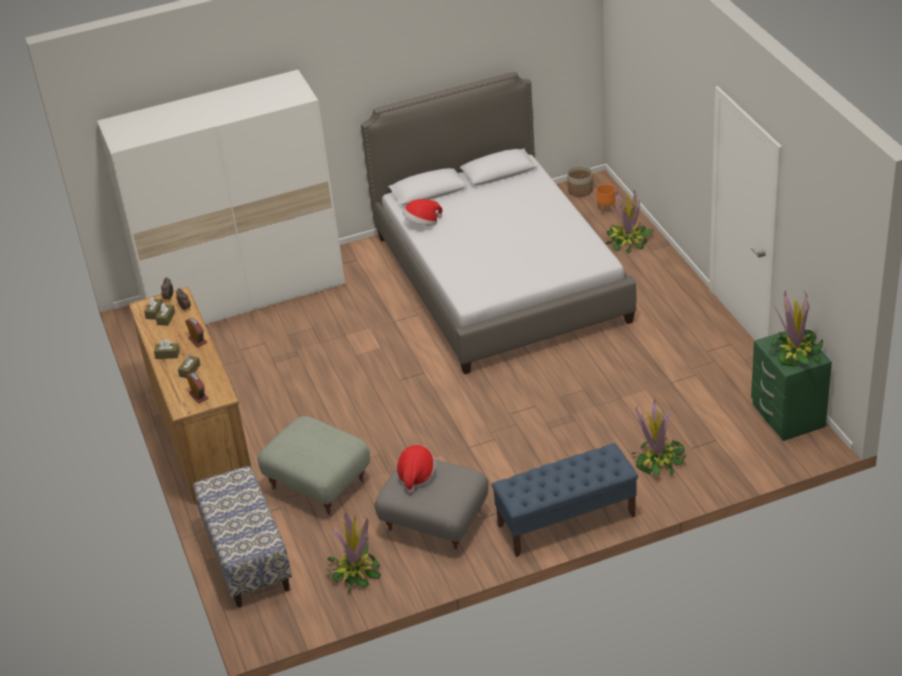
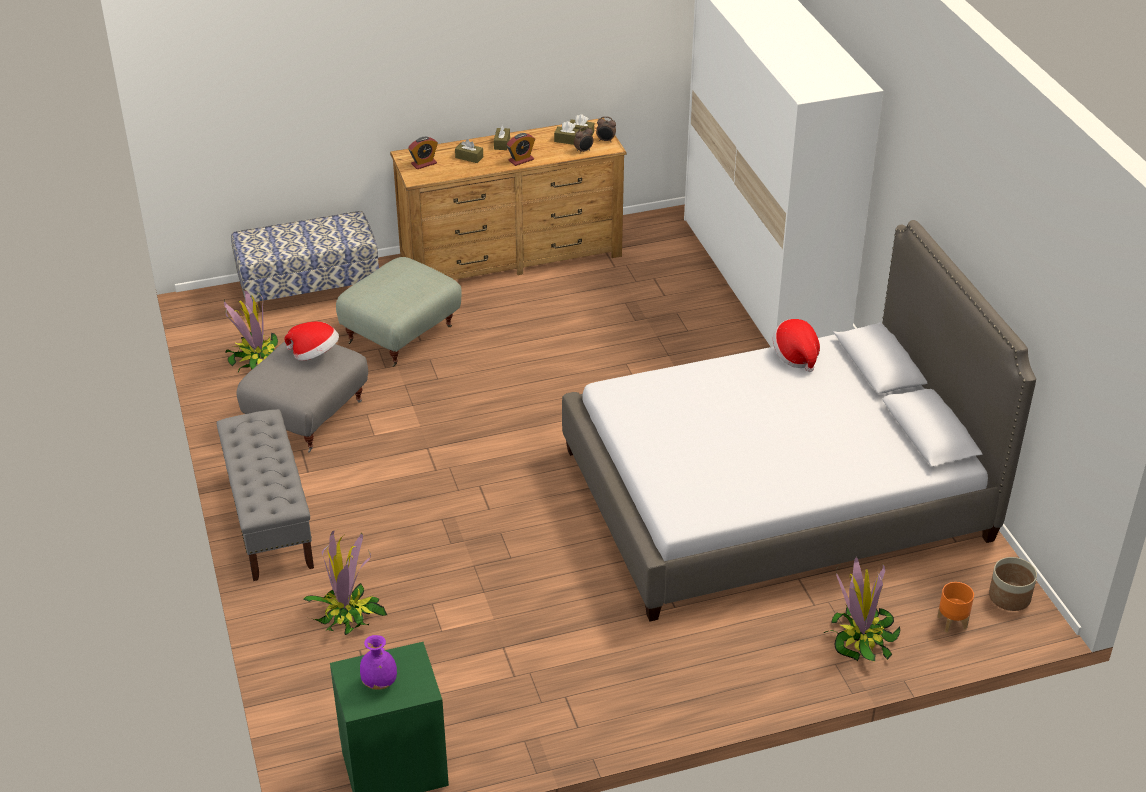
camera: 90 degrees right, 0 degrees up
(566, 521) = (269, 520): blue bench -> grey bench
(795, 352) = (380, 682): potted plant -> purple vase

